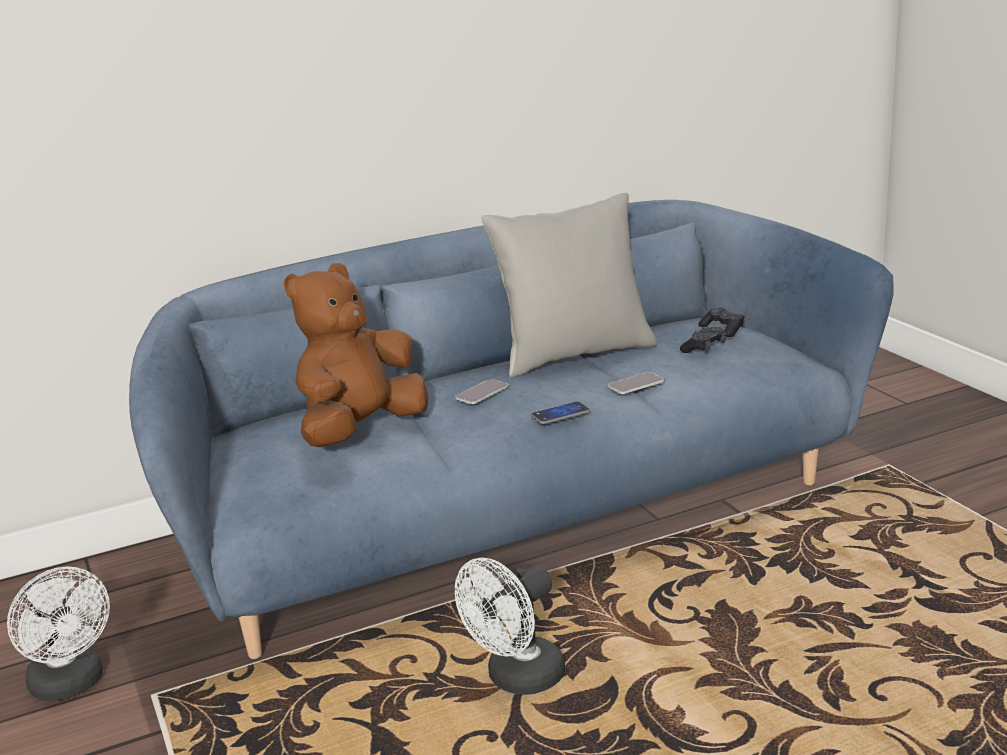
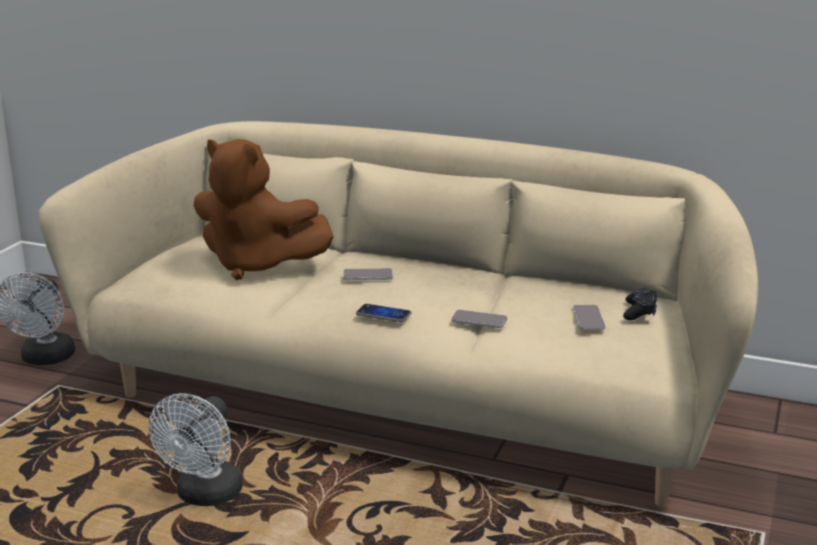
camera: 45 degrees right, 0 degrees up
(360, 431) = (257, 265): brown plush toy -> brown plush toy turned 150 degrees counterclockwise
(514, 518) = (407, 402): blue sofa -> beige sofa
(517, 680) = (205, 496): white fan -> white fan turned 75 degrees counterclockwise
(574, 355) = (488, 279): grey pillow -> none
(704, 348) = (588, 318): black game controller -> phone

